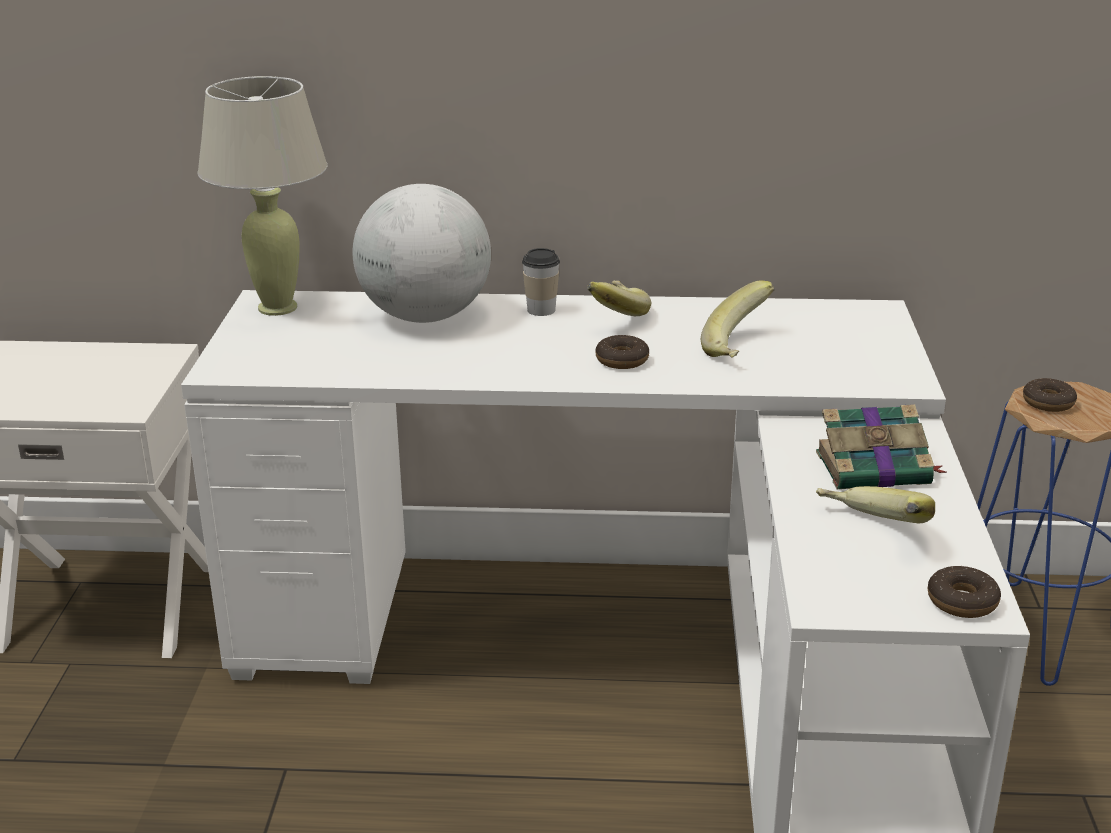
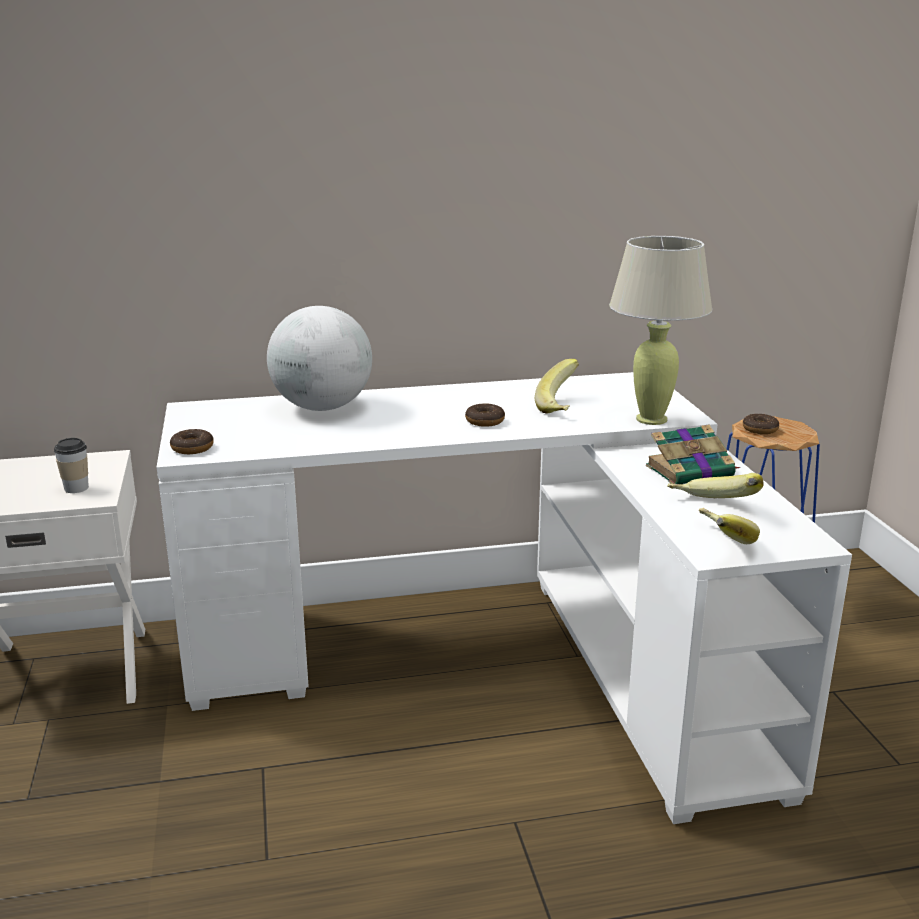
camera: 15 degrees left, 5 degrees down
(277, 307) = (203, 411): beige table lamp -> beige table lamp (651, 419)
(541, 310) = (406, 396): cup -> cup (76, 488)
(613, 316) = (460, 395): banana -> banana (718, 544)
(962, 601) = (798, 540): donut -> donut (192, 448)

